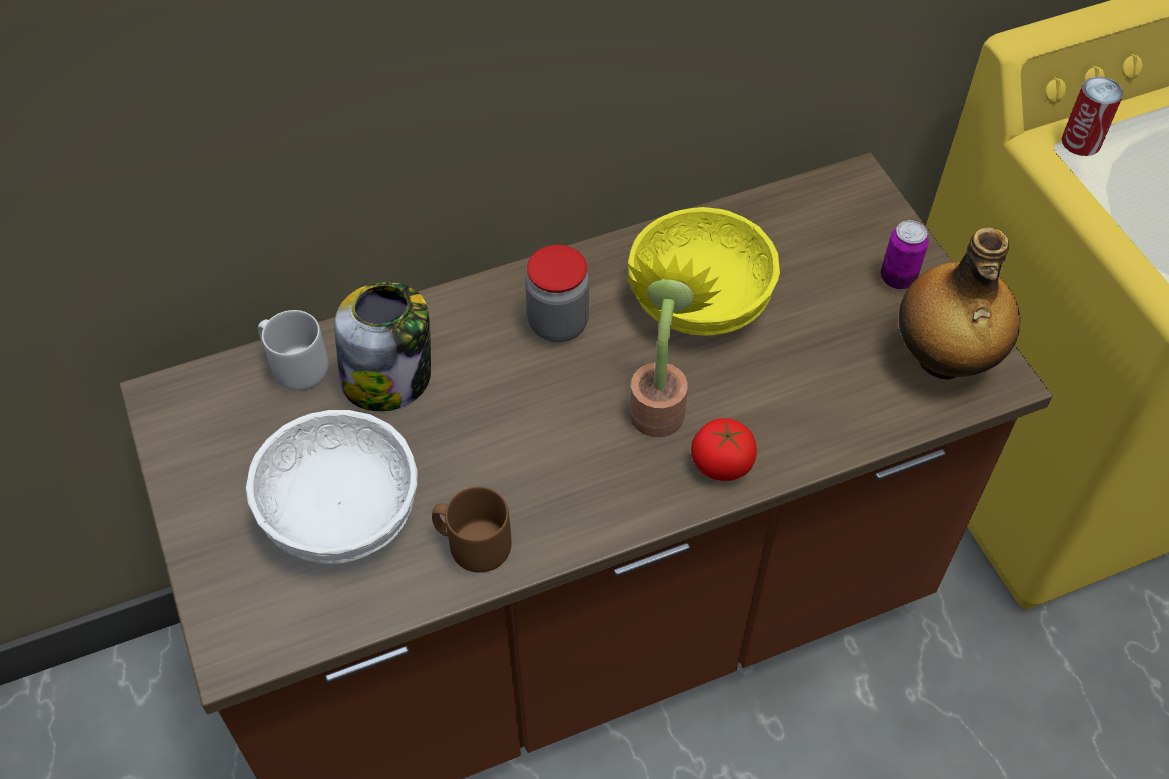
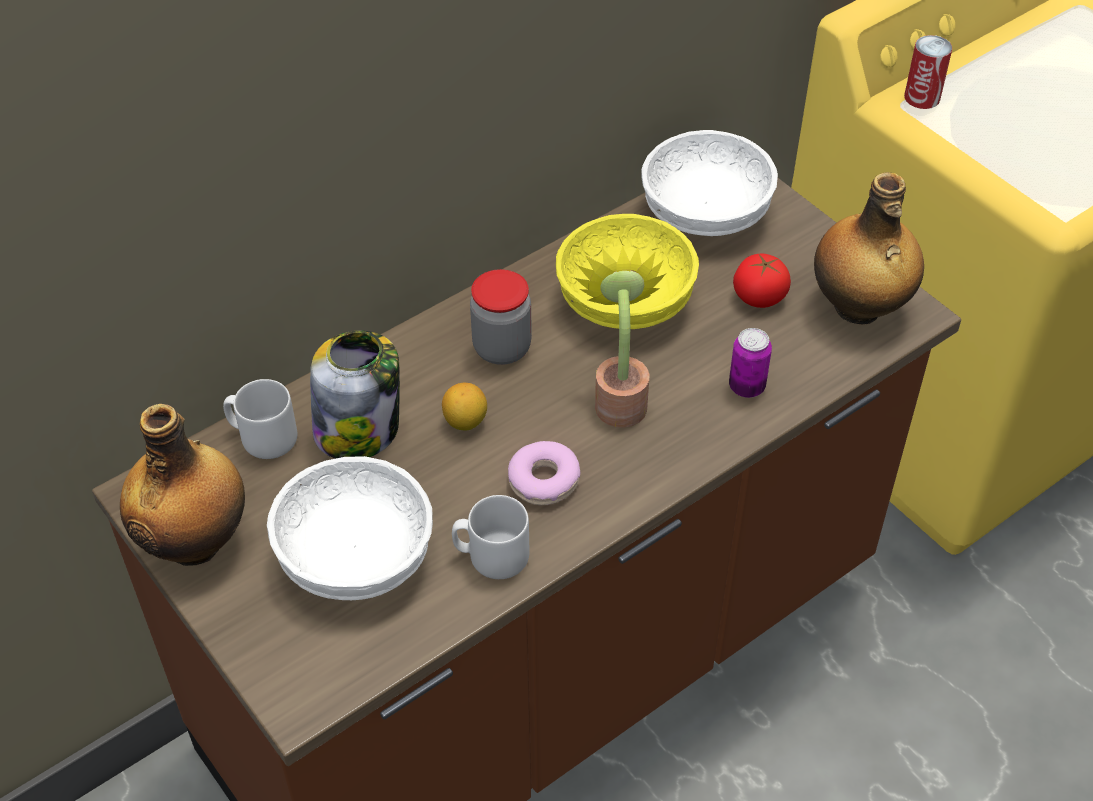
camera: 15 degrees left, 5 degrees down
(196, 459) = (196, 541): none -> bottle
(473, 544) = (491, 555): brown mug -> grey mug
(495, 394) = (465, 421): none -> lemon
(552, 475) = (544, 480): none -> donut
(721, 464) = (694, 437): tomato -> tomato (759, 297)
(815, 218) = (705, 210): none -> white bowl
(898, 278) = (796, 247): can -> can (746, 387)

